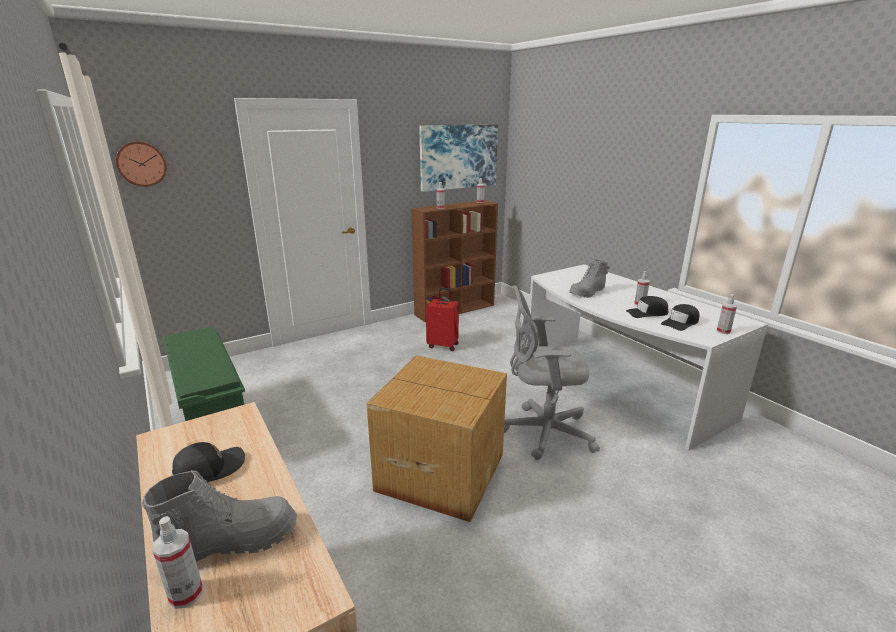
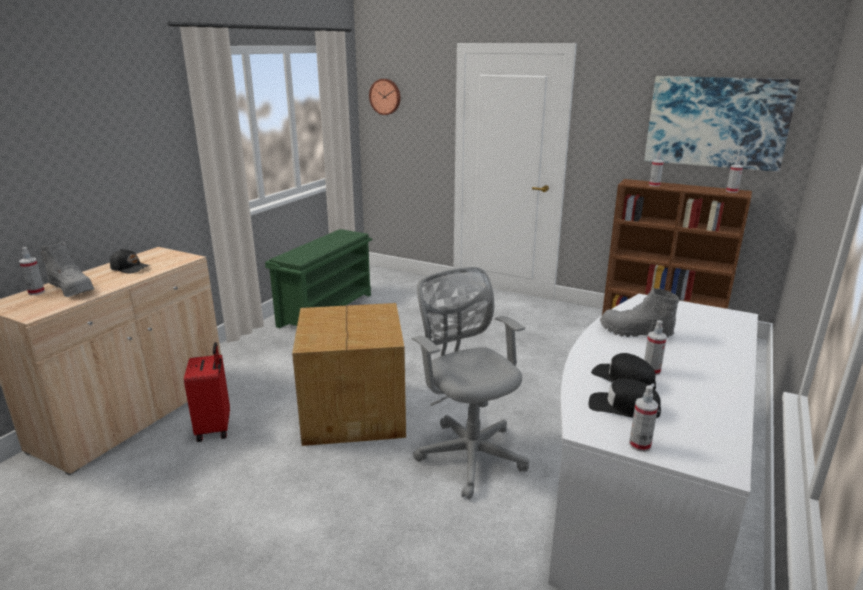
camera: 60 degrees right, 0 degrees up
(443, 345) = (567, 347): red suitcase -> red suitcase (215, 428)

